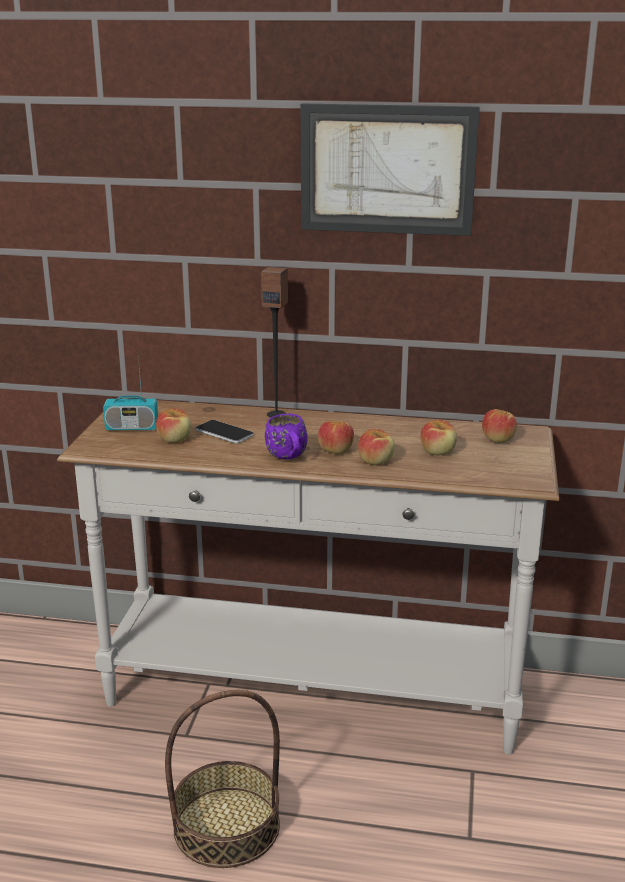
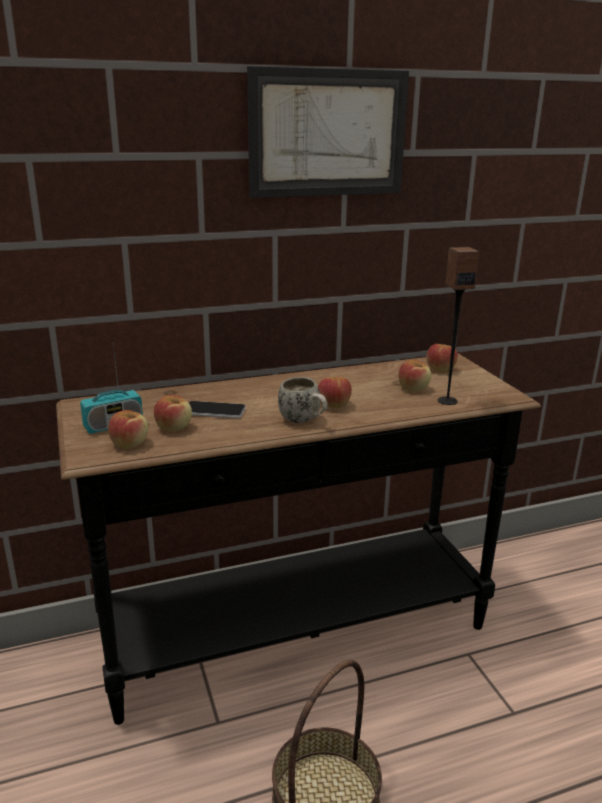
camera: 30 degrees left, 0 degrees up
(276, 414) = (240, 385): speaker -> speaker (447, 400)
(288, 459) = (304, 421): purple mug -> white mug
(312, 693) = (297, 636): white console table -> black console table
(375, 461) = (378, 406): apple -> apple (129, 444)

